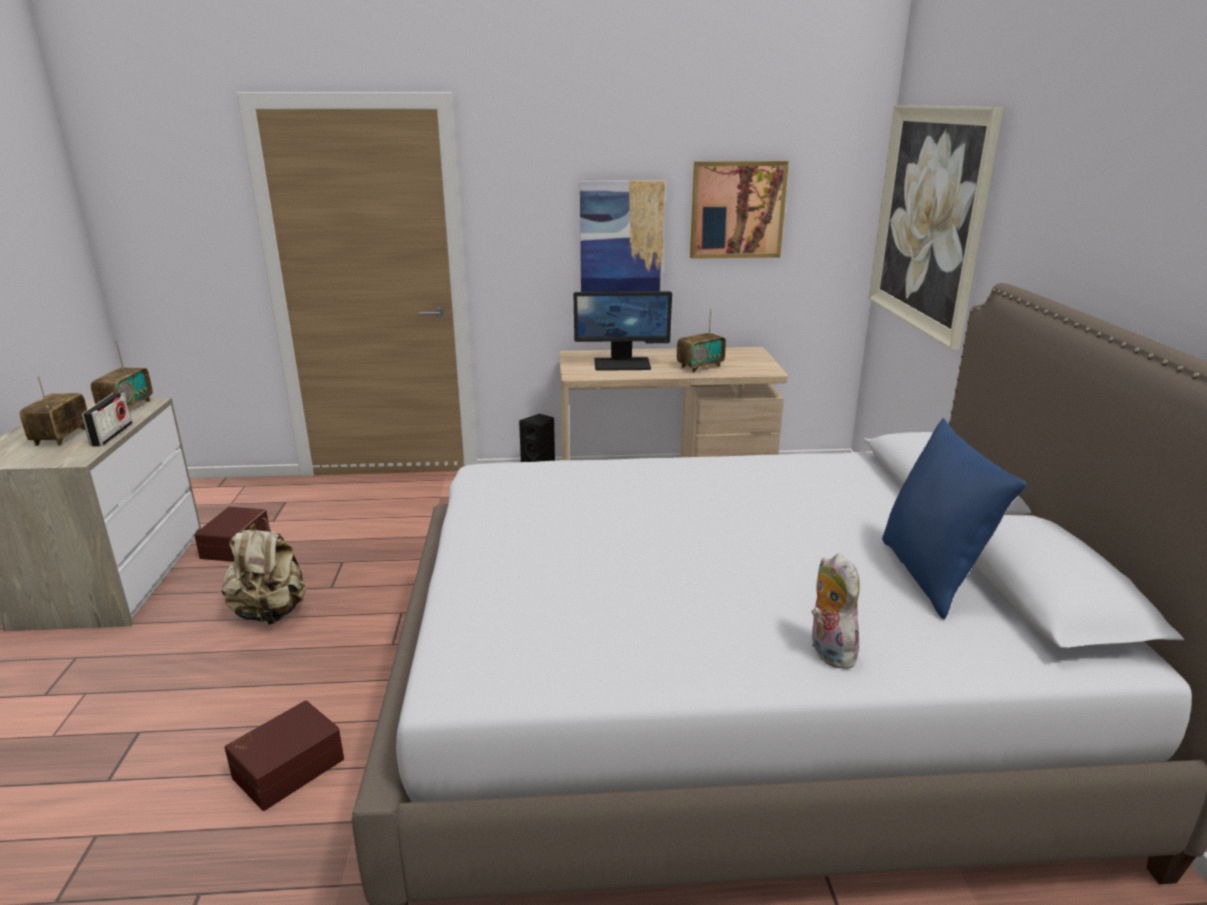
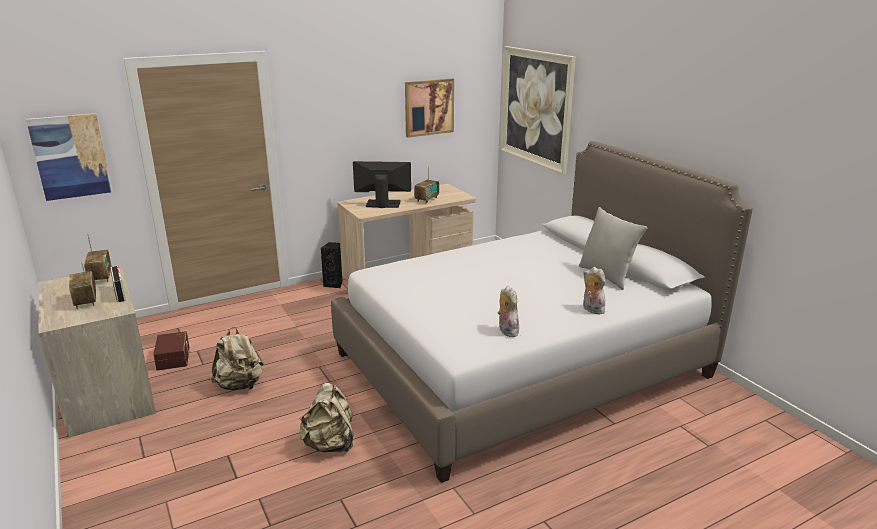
camera: 25 degrees left, 0 degrees up
(287, 767) = (330, 444): brown storage box -> beige backpack
(593, 653) = (506, 331): none -> plush toy
(621, 238) = (368, 130): picture -> picture (71, 156)
(622, 364) = (382, 204): monitor -> monitor turned 150 degrees counterclockwise
(931, 576) = (607, 276): blue pillow -> grey pillow

